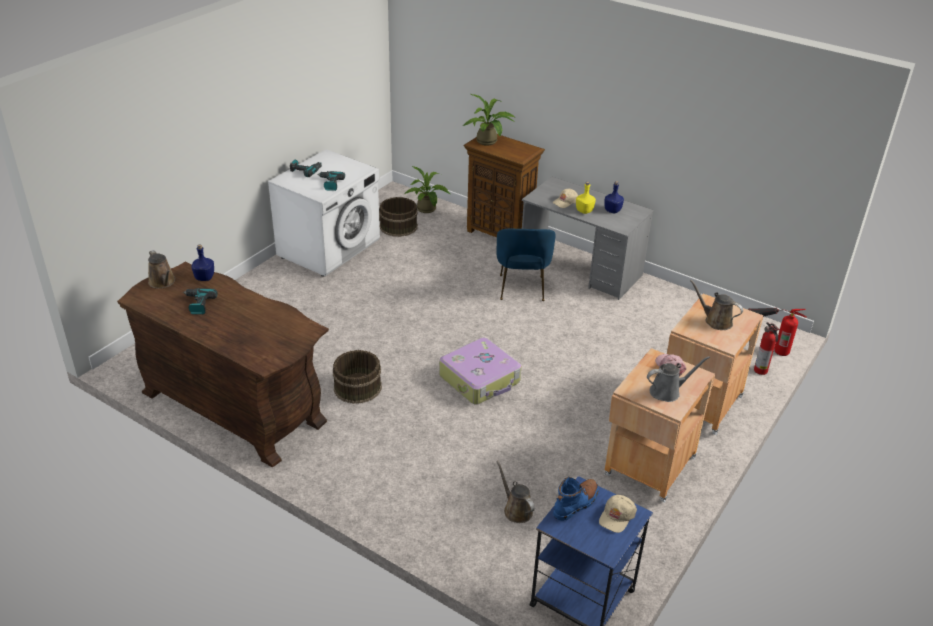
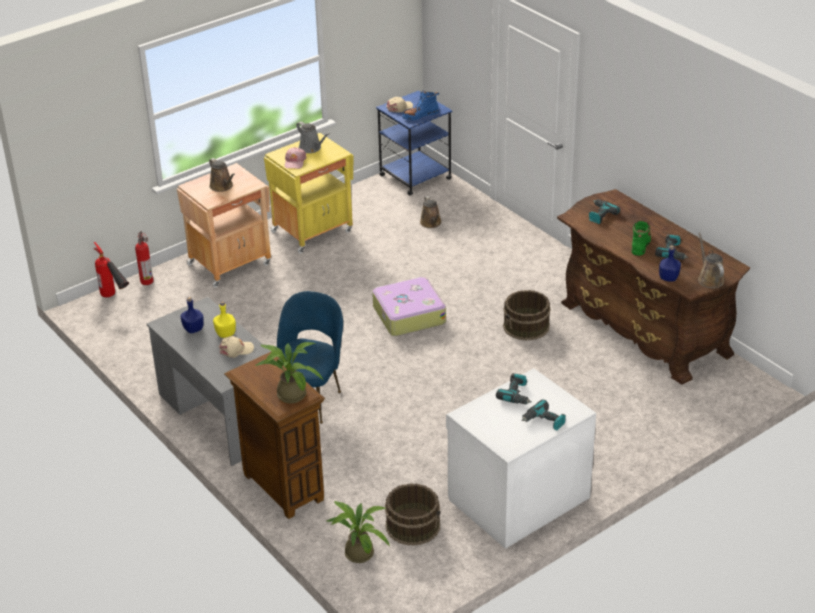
camera: 160 degrees left, 0 degrees up
(232, 309) = (640, 244): none -> green boot
(279, 337) = (600, 215): none -> power drill
(649, 468) = (313, 231): brown cart -> yellow cart
(667, 391) = (311, 148): grey watering can -> grey watering can turned 135 degrees counterclockwise

